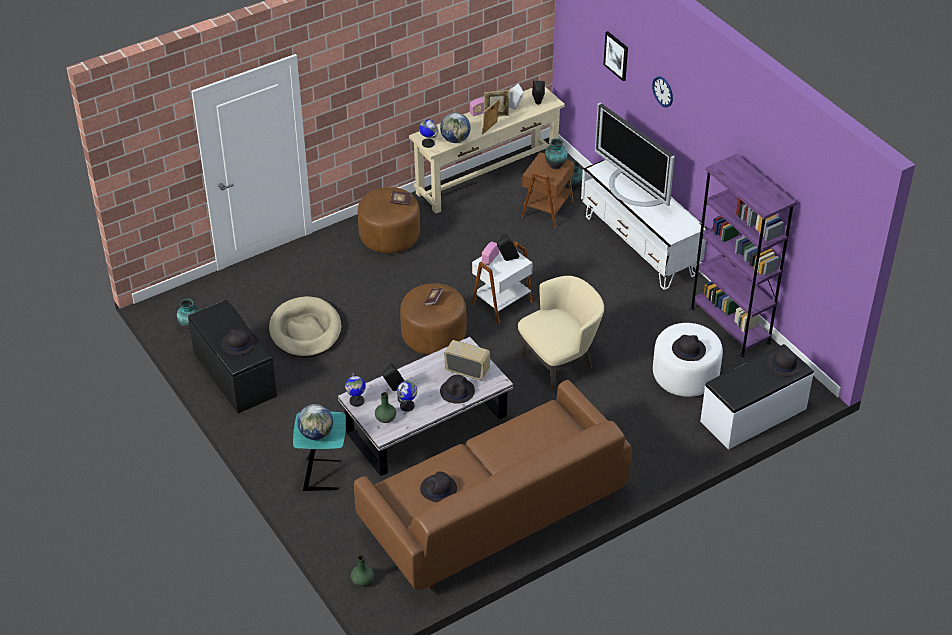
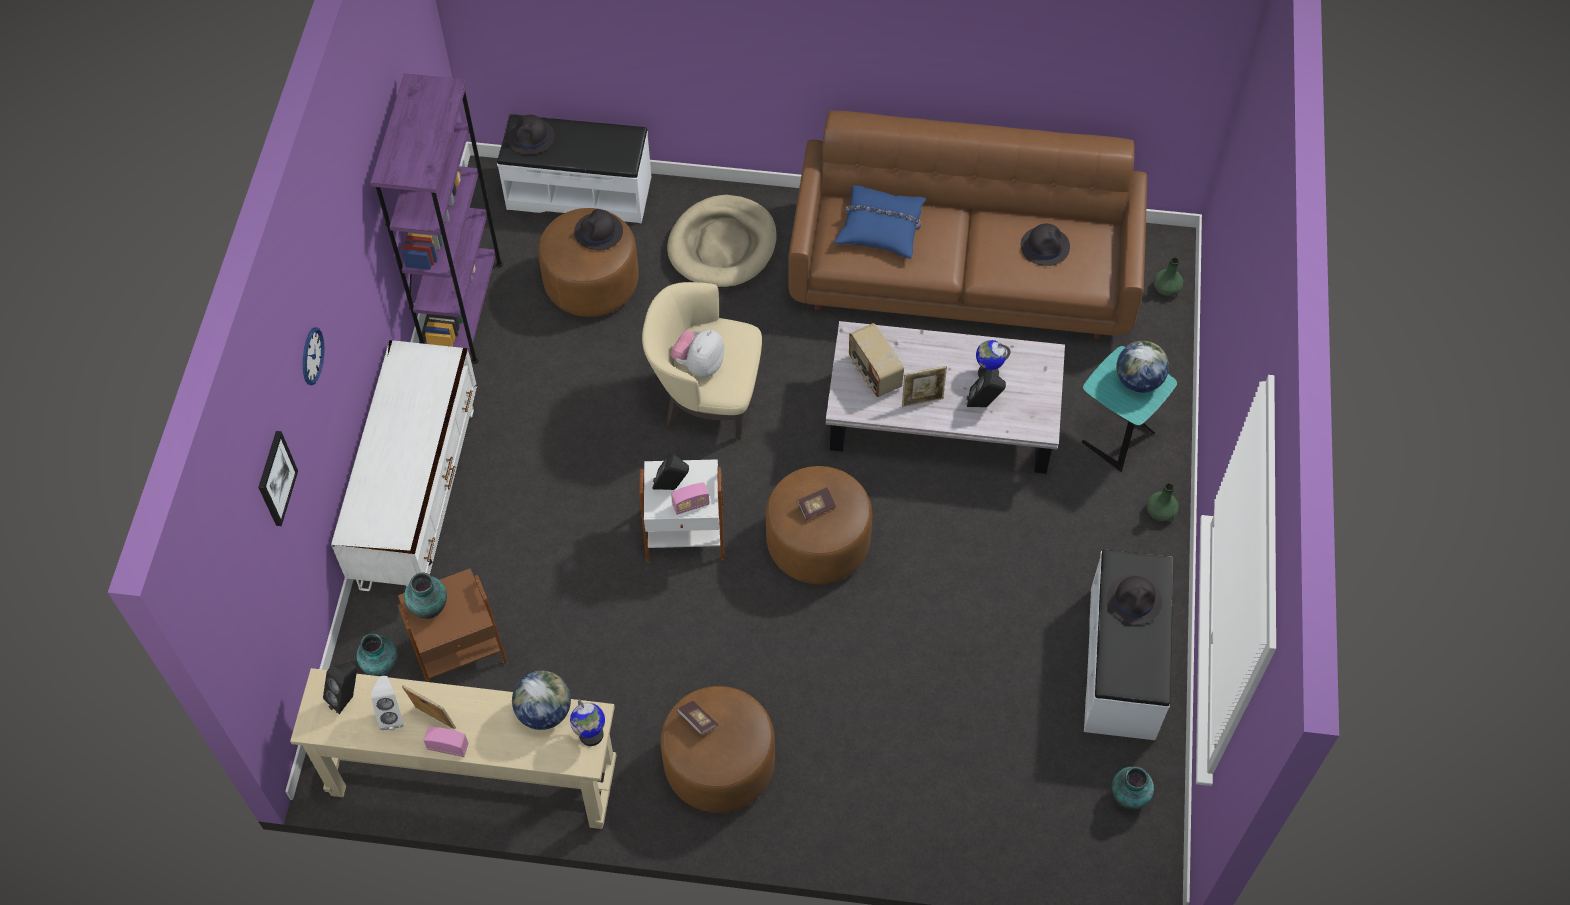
camera: 140 degrees left, 15 degrees up
(234, 375) = (1123, 663): black bench -> white bench
(305, 330) = (975, 672): beige dog bed -> beige dog bed (722, 245)
(356, 401) = (1042, 420): globe -> none
(386, 418) = (1026, 374): green vase -> green vase (1160, 512)
(457, 391) = (912, 353): black hat -> none
(490, 128) = (471, 697): picture frame -> picture frame (922, 400)
(542, 441) = (881, 227): none -> blue pillow
(558, 320) = (699, 365): none -> plush toy
(634, 189) = (394, 466): television -> none
(685, 376) = (592, 283): white ottoman -> brown ottoman

